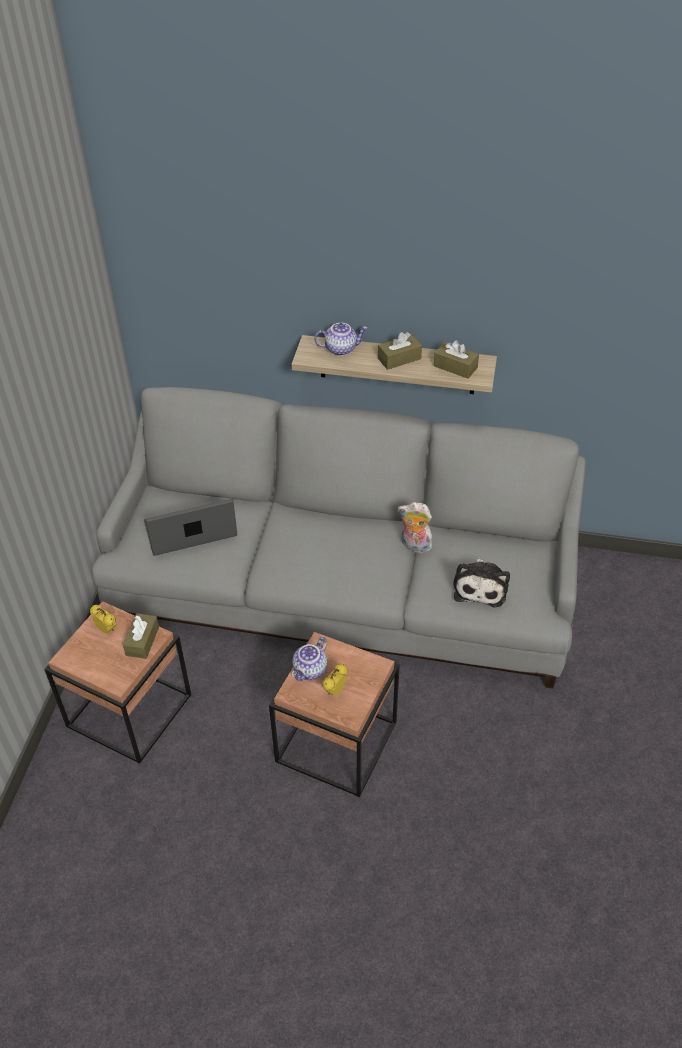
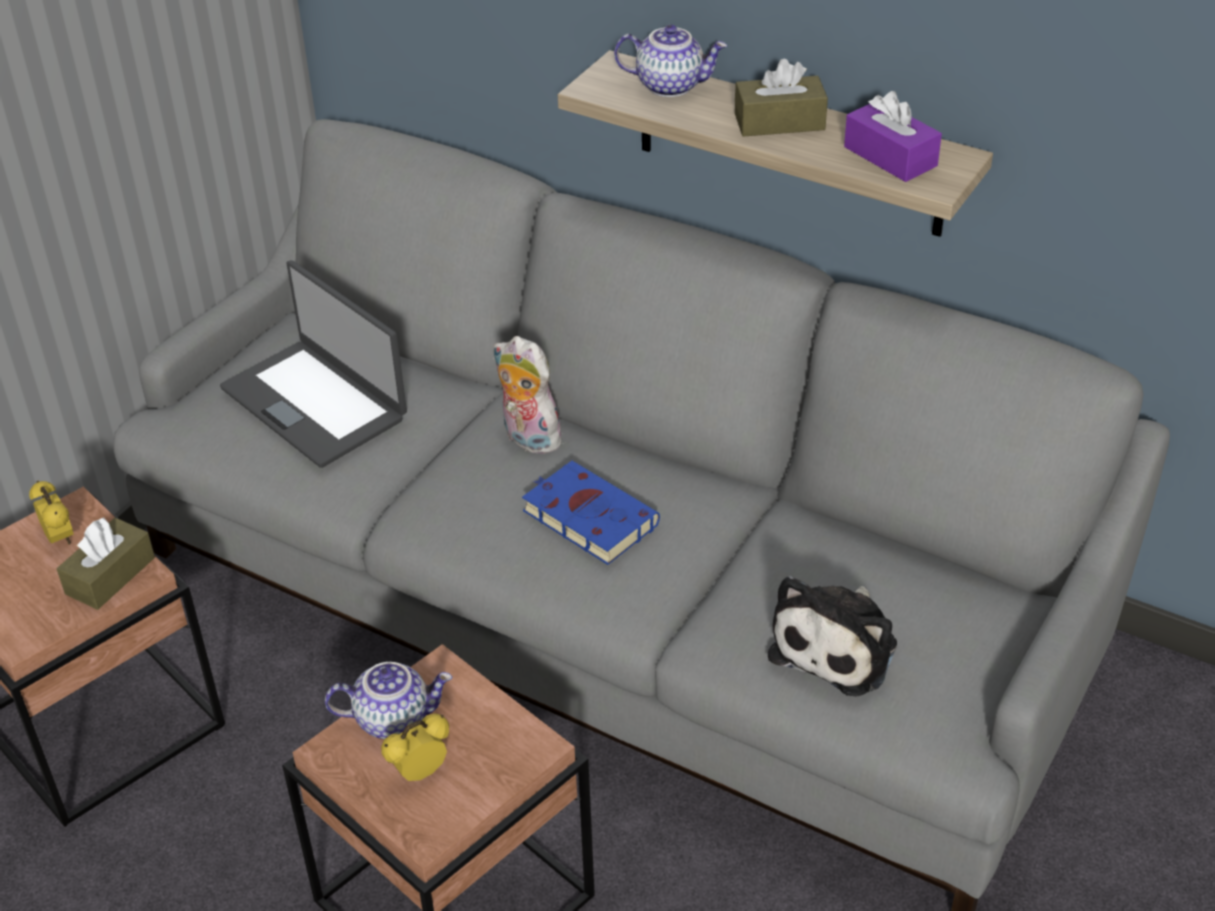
camera: 20 degrees right, 5 degrees down
(191, 530) = (315, 402): laptop -> laptop turned 135 degrees counterclockwise
(310, 670) = (393, 718): teapot -> teapot turned 150 degrees counterclockwise
(347, 555) = (587, 517): none -> blue book
(414, 546) = (739, 533): plush toy -> plush toy (527, 438)
(455, 367) = (890, 156): brown tissue box -> purple tissue box

